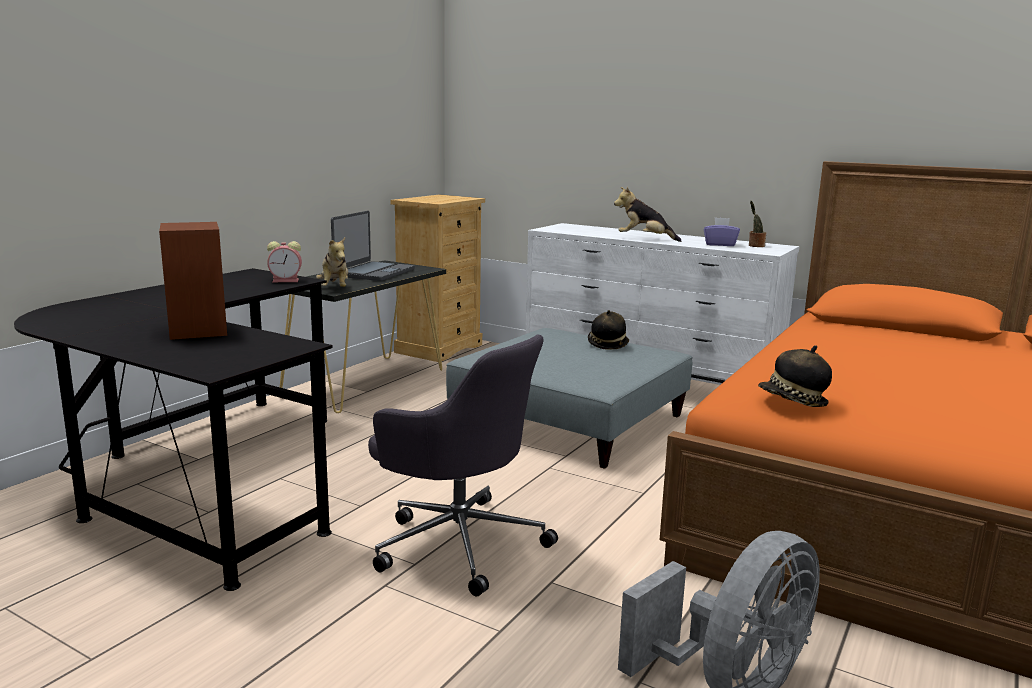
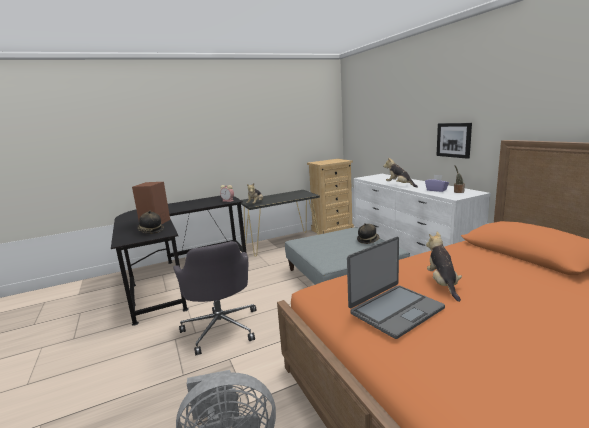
camera: 35 degrees right, 0 degrees up
(374, 272) = (286, 196): laptop -> laptop (395, 310)
(727, 160) = (454, 140): none -> picture
(792, 401) = (337, 298): hat -> hat (150, 231)
(883, 367) = (442, 284): none -> plush toy

